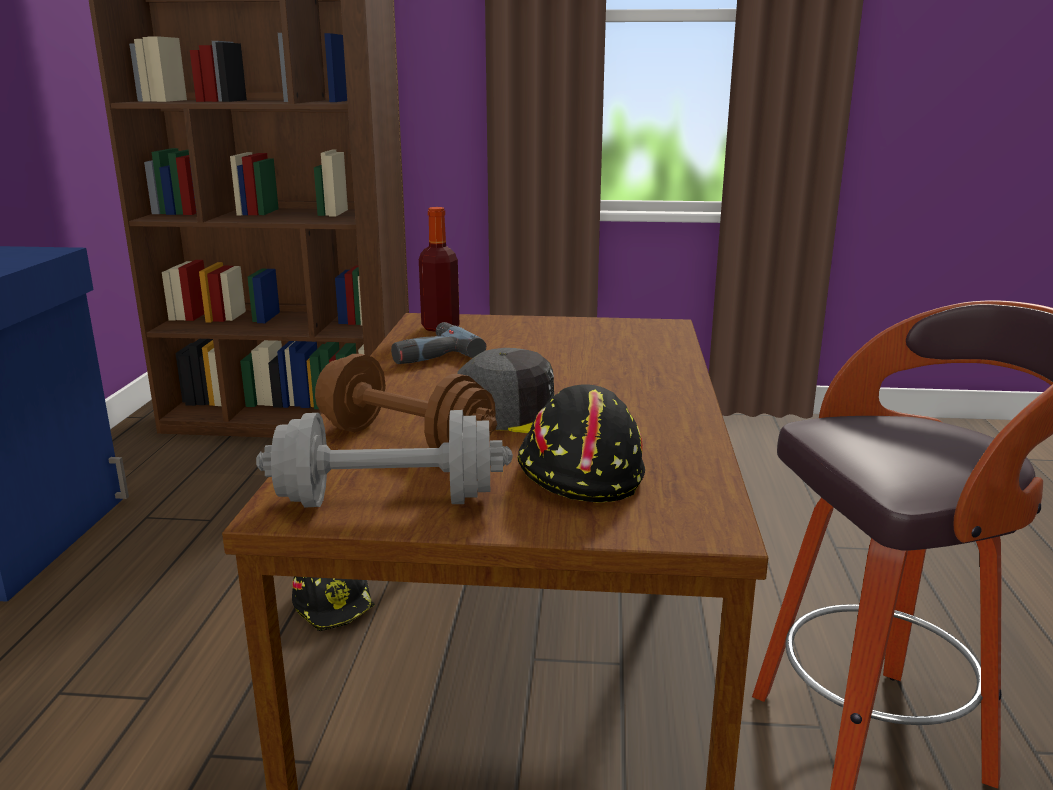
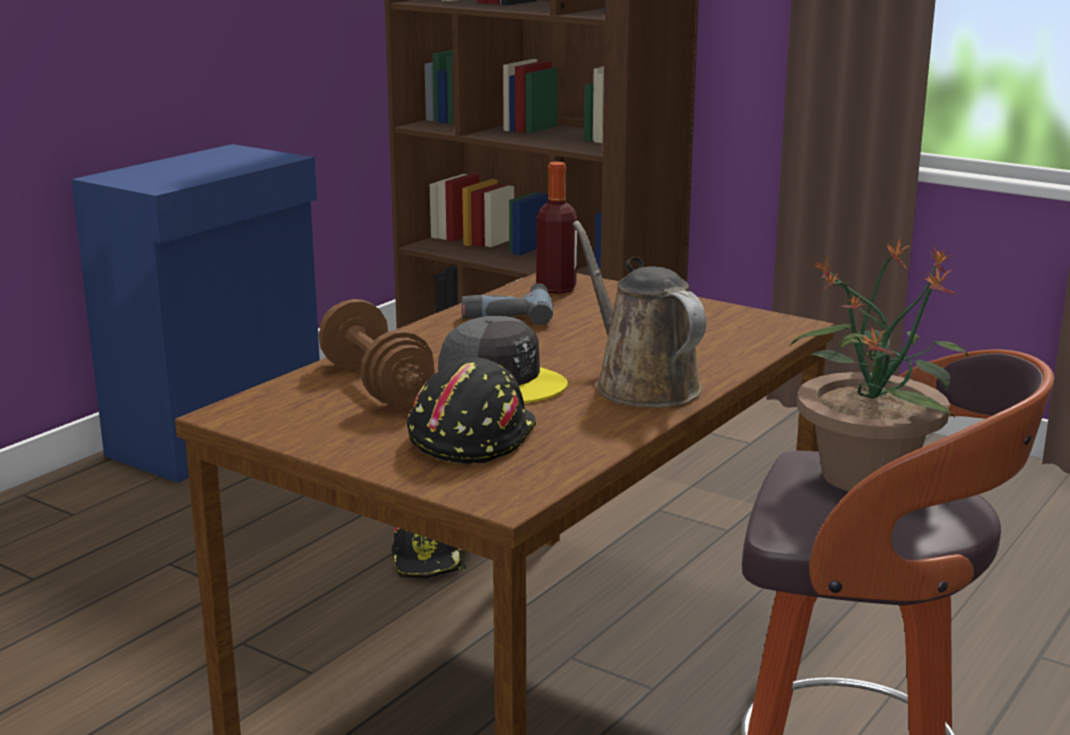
camera: 30 degrees right, 0 degrees up
(388, 500) = (302, 424): grey dumbbell -> none
(640, 391) = (641, 384): none -> brown watering can
(886, 429) = (866, 474): none -> potted plant

